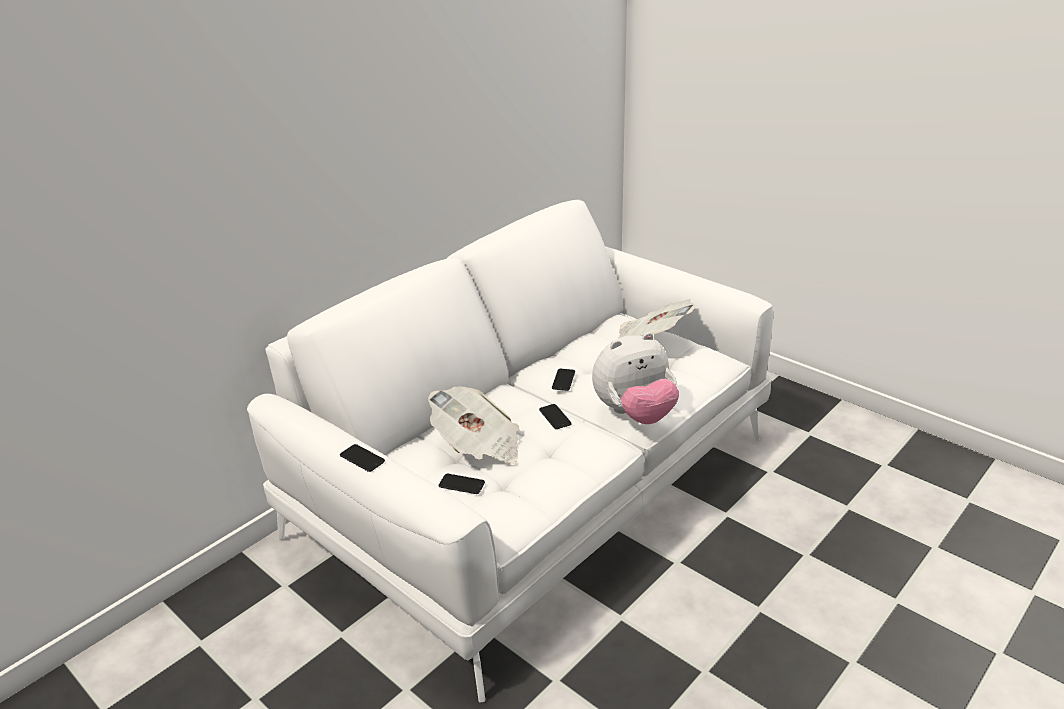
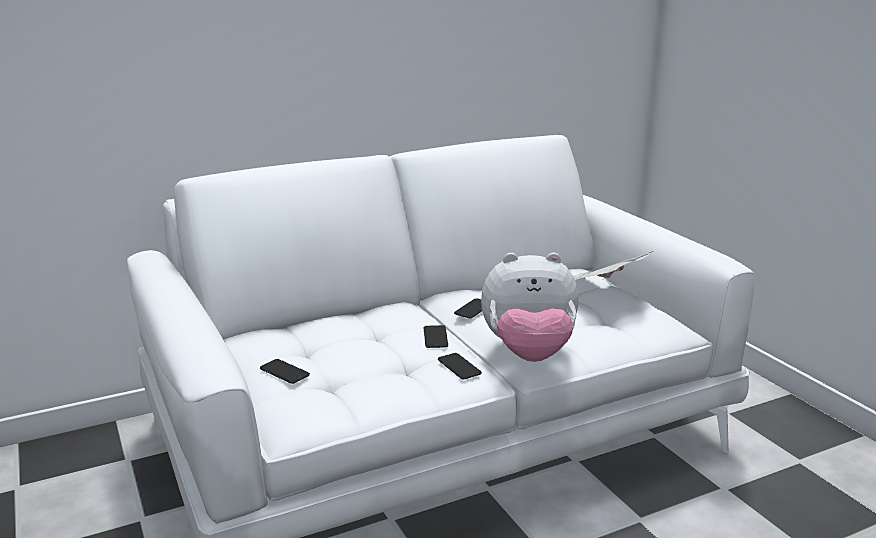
camera: 20 degrees right, 10 degrees down
(362, 458) = (175, 309): phone -> phone (459, 367)
(478, 445) = (334, 344): newspaper -> none

